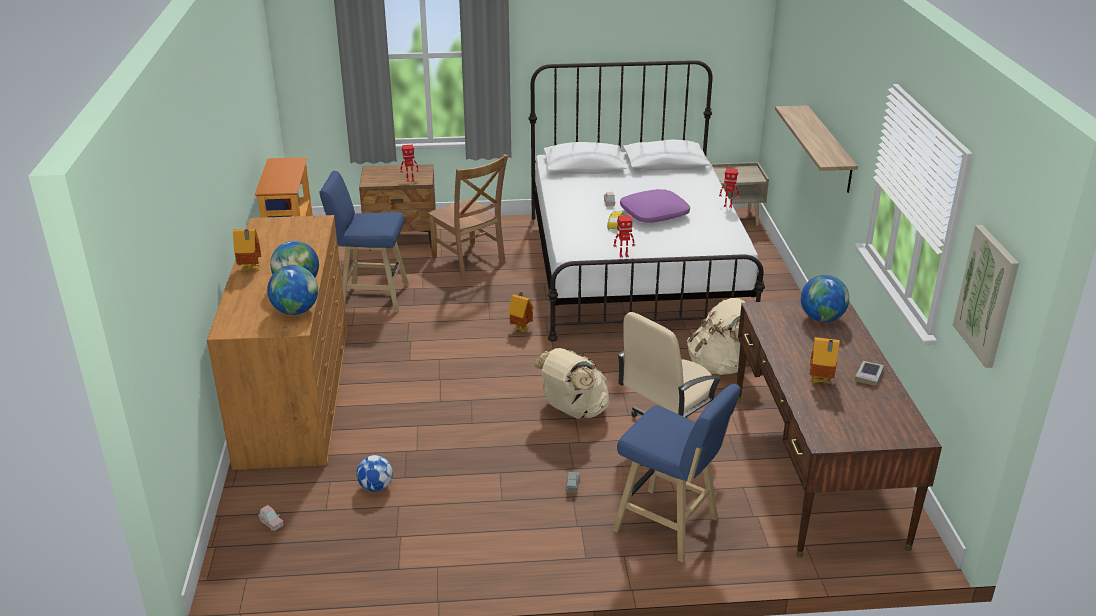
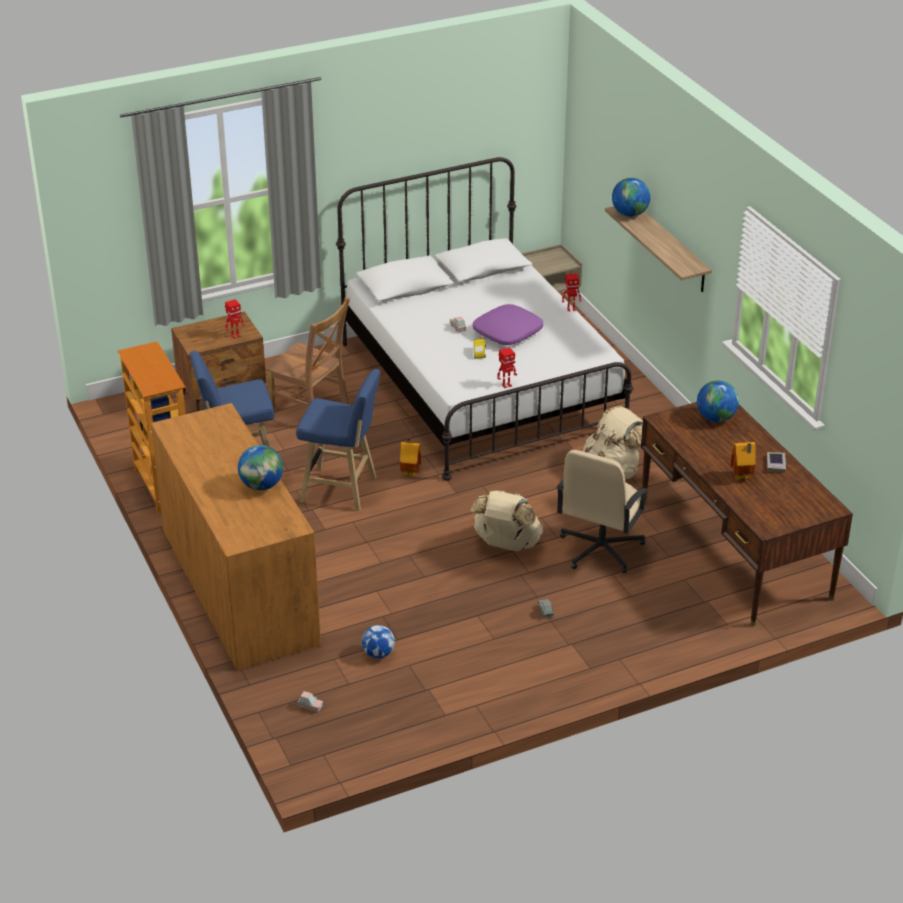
camera: 20 degrees left, 5 degrees up
(250, 269) = (203, 479): toy house -> none
(295, 311) = (282, 512): globe -> globe (630, 214)
(670, 527) = (643, 627): blue stool -> blue stool (342, 490)
(987, 295) = (871, 391): picture -> none

